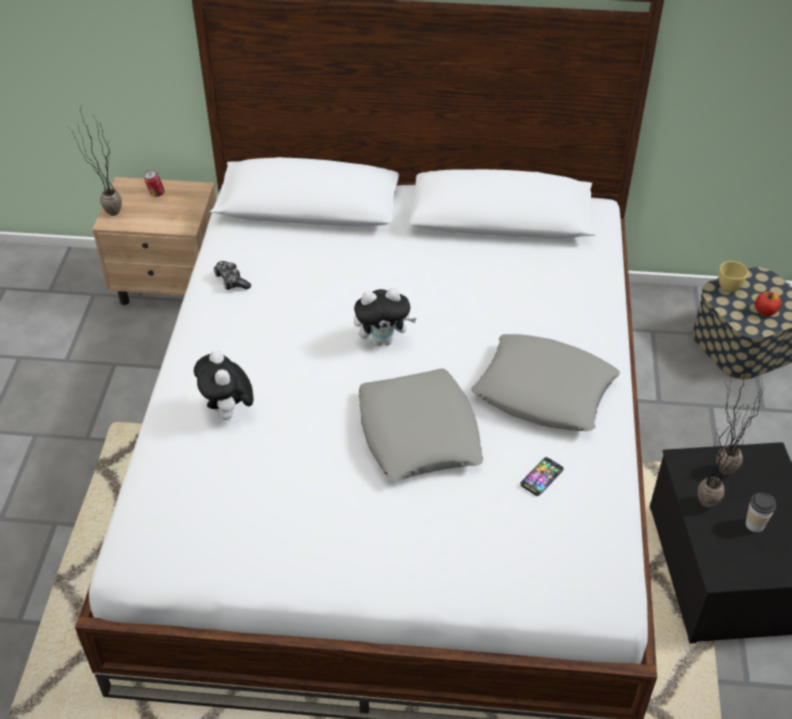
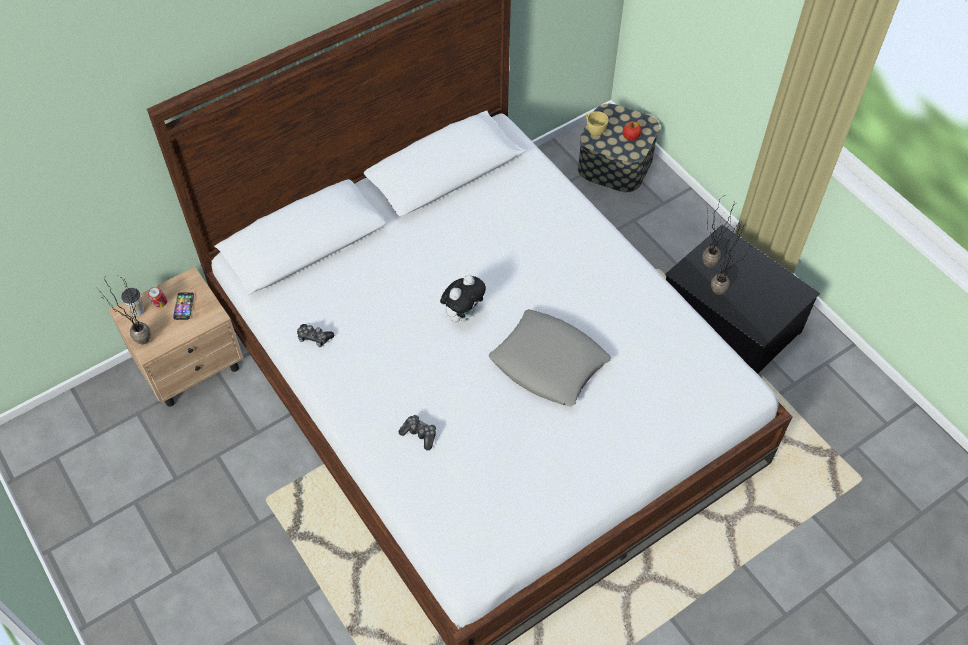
camera: 40 degrees left, 10 degrees up
(228, 413) = (419, 434): plush toy -> game controller
(541, 477) = (645, 342): phone -> phone (184, 306)
(544, 391) = (593, 283): grey pillow -> none
(755, 524) = (752, 288): cup -> cup (137, 310)

